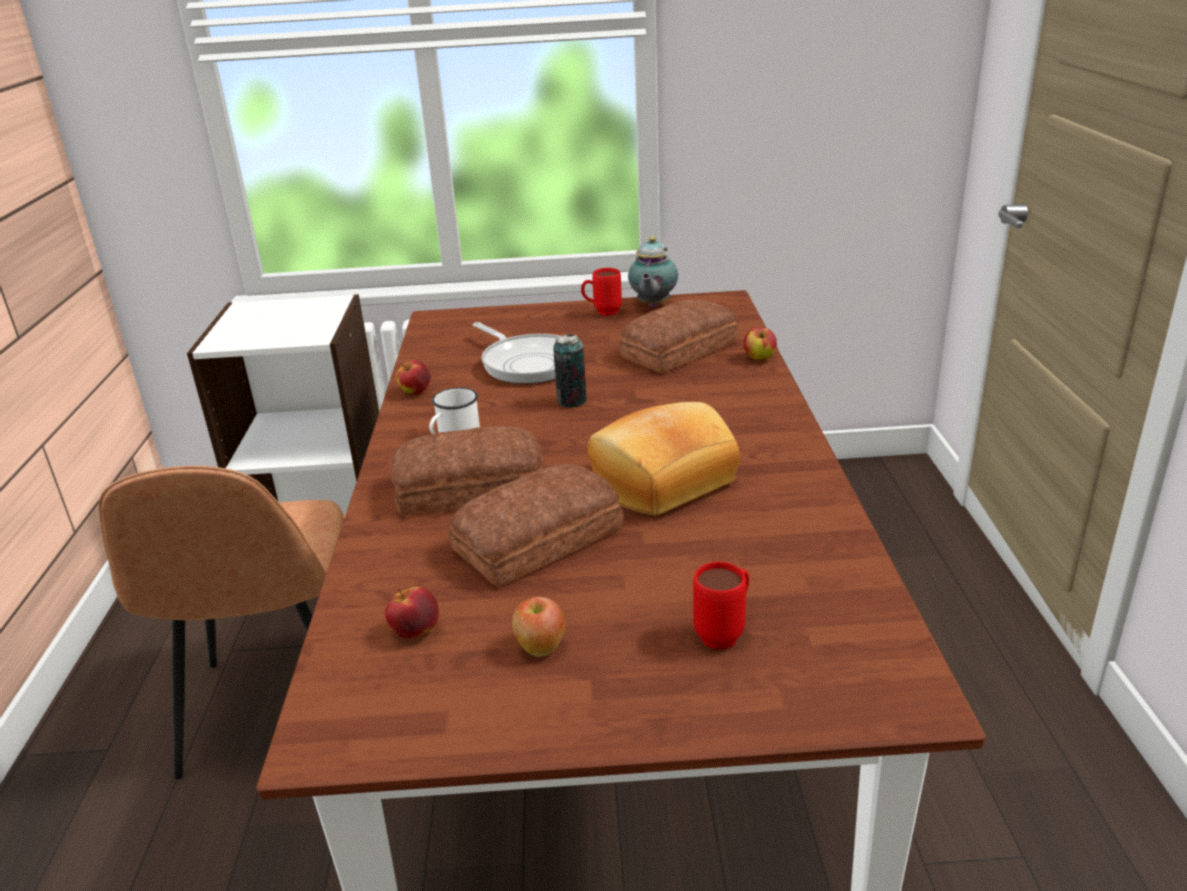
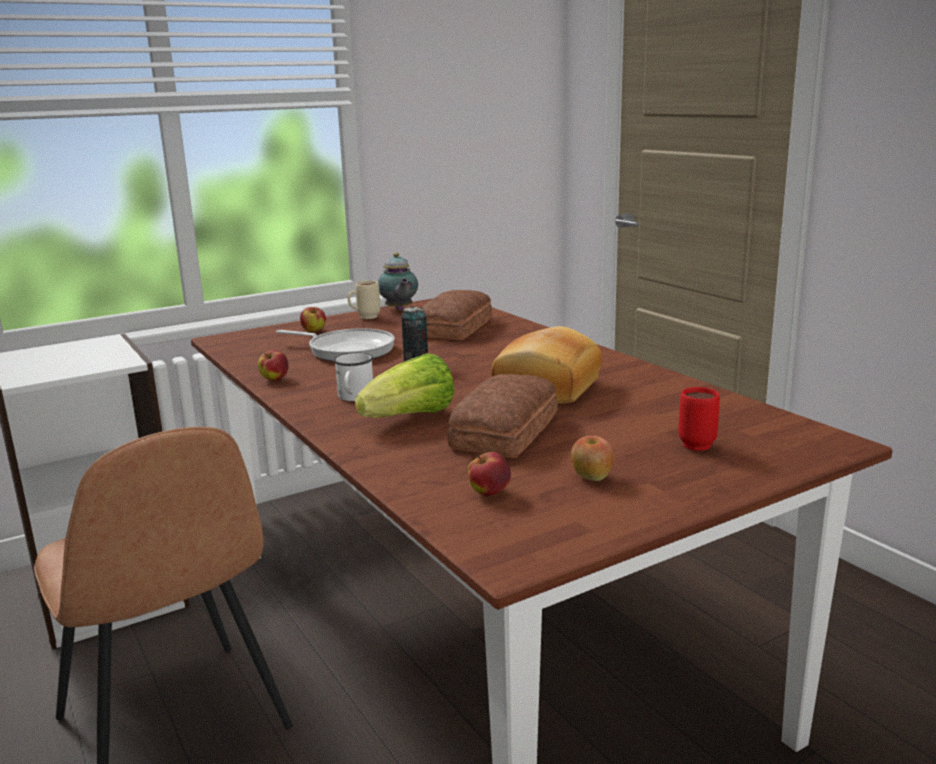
camera: 30 degrees left, 10 degrees down
(472, 488) = (411, 418): bread -> lettuce
(602, 312) = (364, 318): red mug -> beige mug
(759, 358) = (519, 324): apple -> apple (314, 331)

